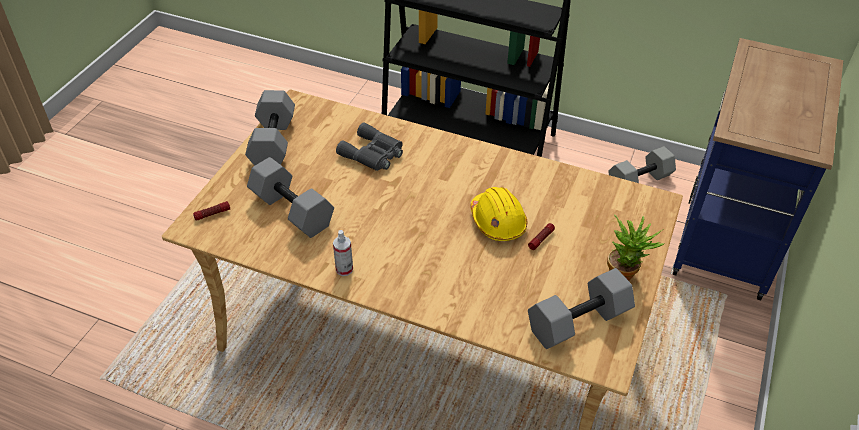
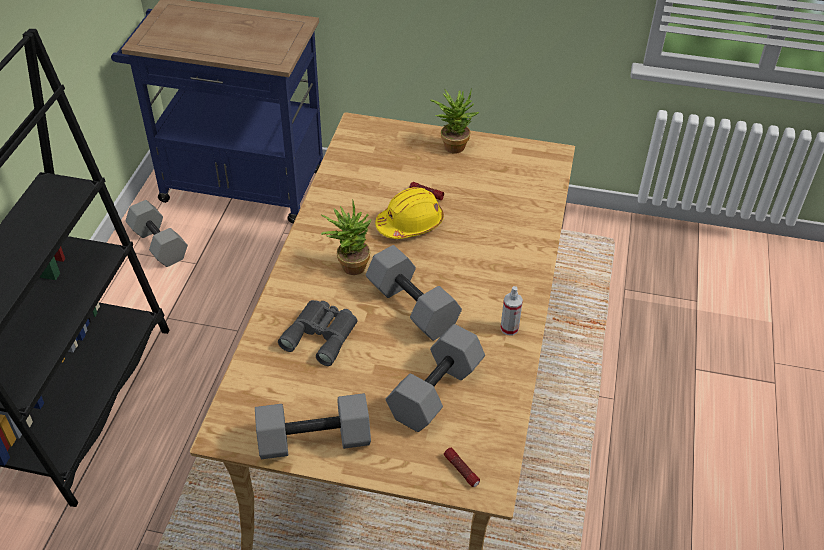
camera: 100 degrees left, 0 degrees up
(448, 176) = (349, 265): none -> potted plant
(578, 320) = (514, 170): grey dumbbell -> grey dumbbell (410, 307)

